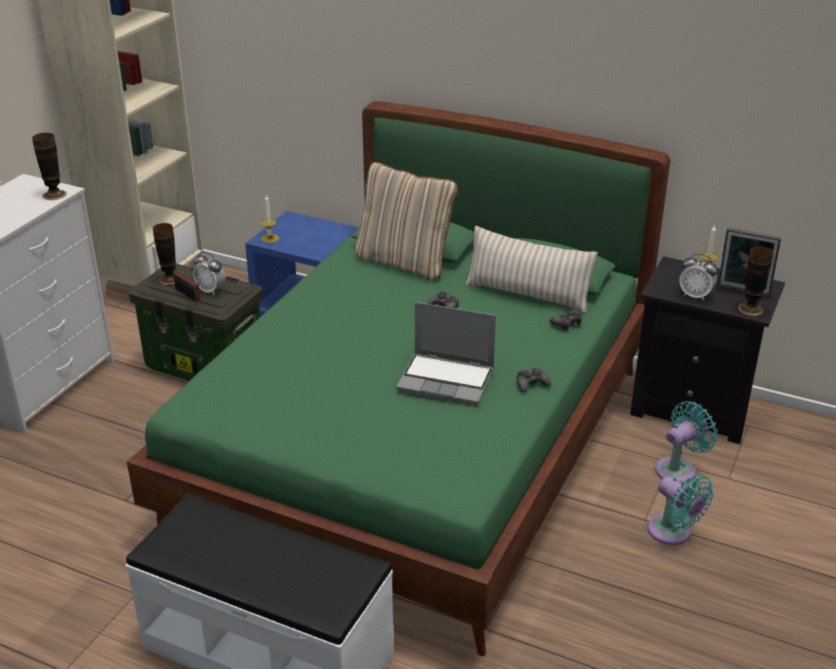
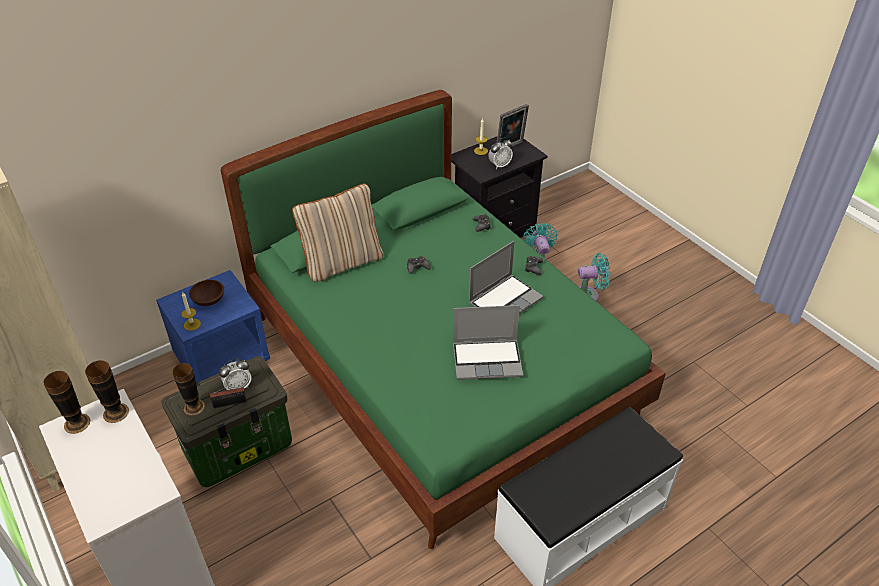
camera: 60 degrees left, 10 degrees up
(309, 233) = (208, 300): none -> brown bowl
(333, 396) = (488, 359): none -> laptop
(527, 294) = (434, 226): beige pillow -> none
(750, 309) = (529, 154): vase -> vase (77, 423)

